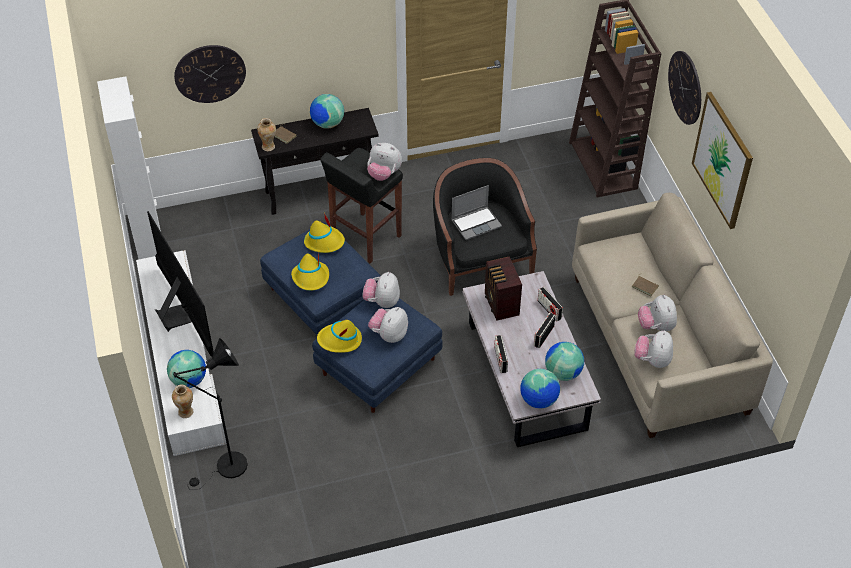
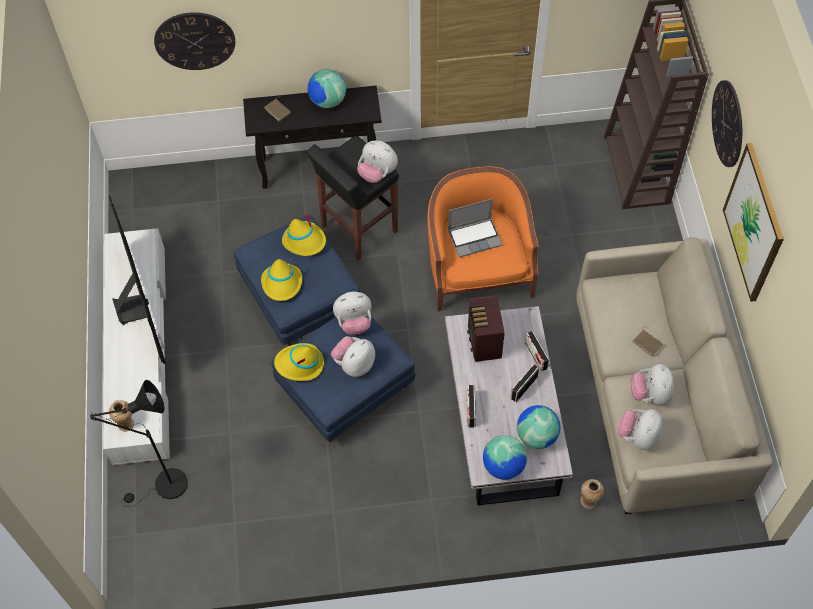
camera: 10 degrees right, 10 degrees up
(148, 237) = (128, 200): white cabinet -> none
(189, 380) = (136, 386): globe -> none
(268, 147) = (258, 123): vase -> vase (589, 501)
(382, 301) = (354, 322): plush toy -> plush toy turned 120 degrees counterclockwise
(480, 259) = (479, 270): black armchair -> orange armchair

